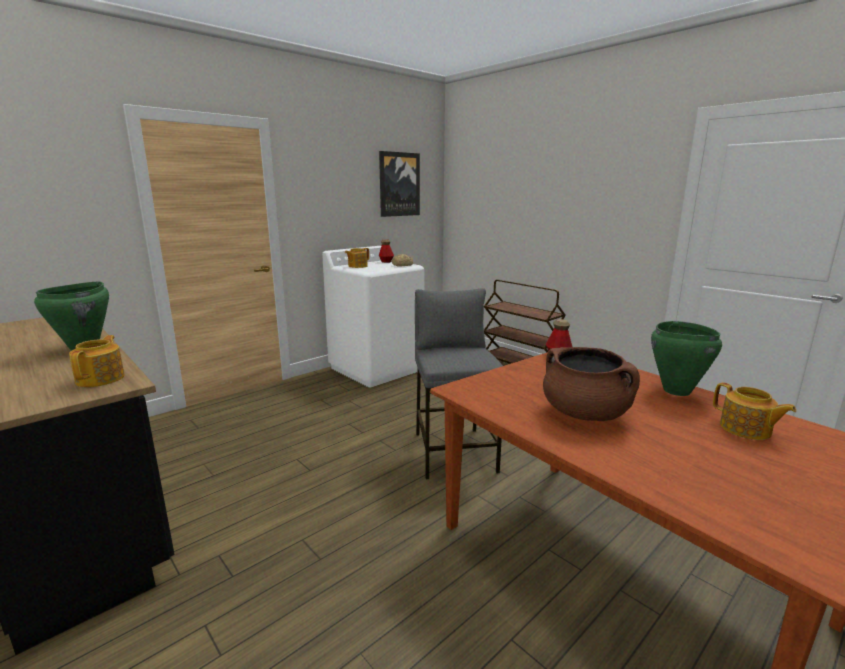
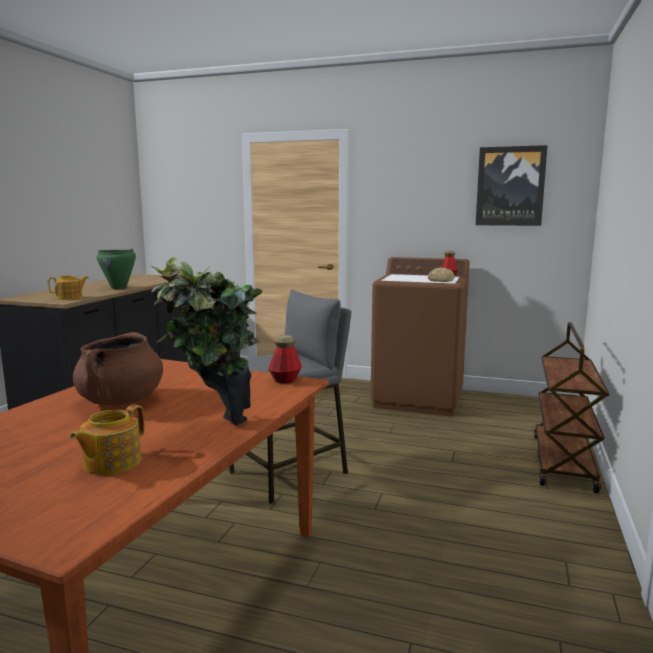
camera: 60 degrees right, 5 degrees down
(357, 266) = (402, 276): teapot -> none
(377, 369) = (419, 398): white washing machine -> brown washing machine
(676, 391) = (215, 431): green cooking pot -> potted plant

